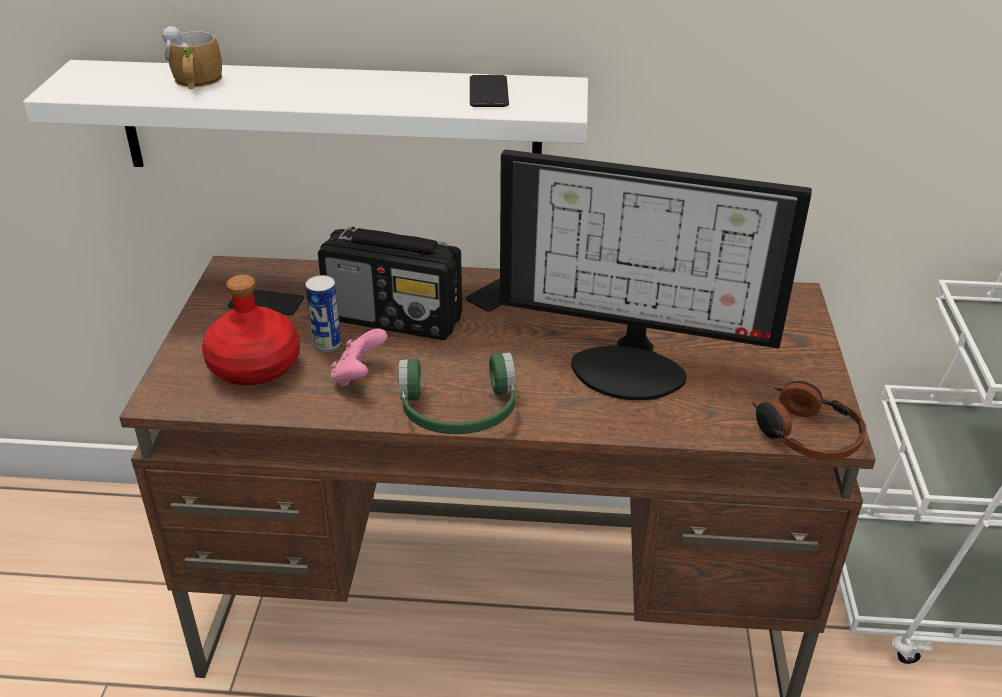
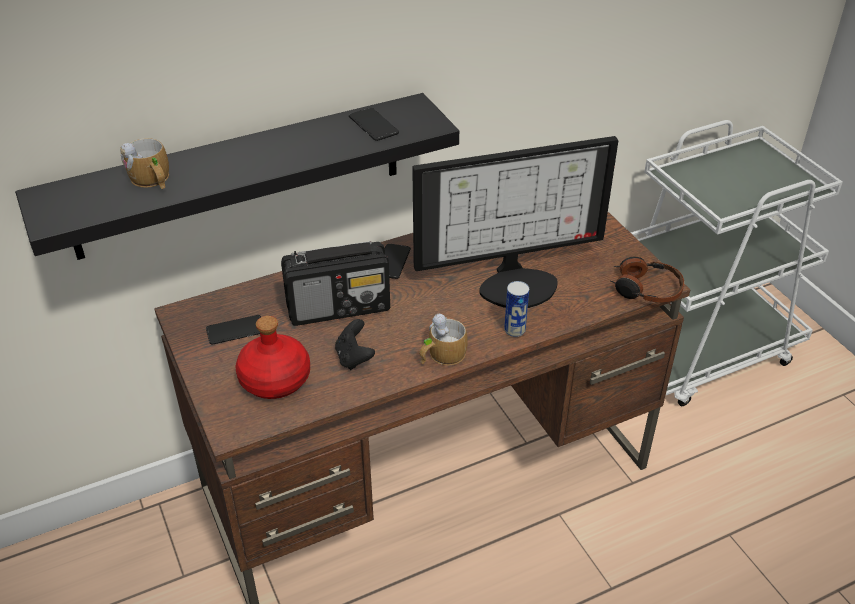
camera: 30 degrees left, 5 degrees up
(327, 344) = (310, 344): can -> can (514, 330)
(330, 122) = (239, 176): white shelf -> black shelf
(358, 376) = (354, 358): pink game controller -> black game controller
(459, 412) = (441, 356): green headphones -> mug

